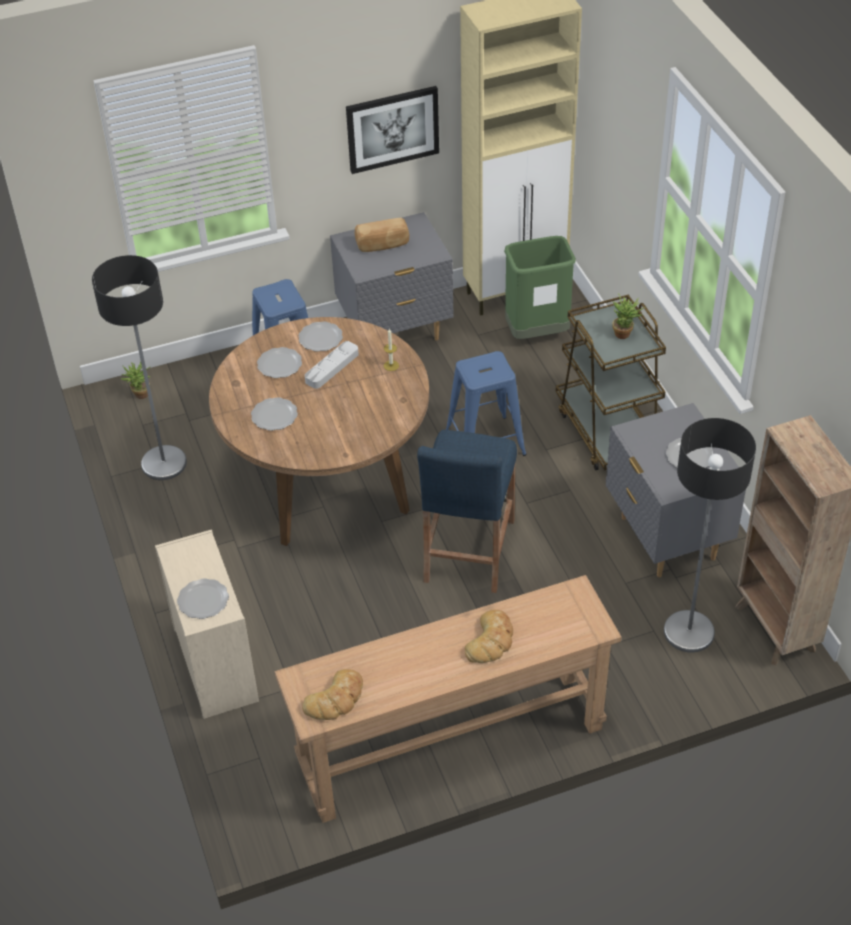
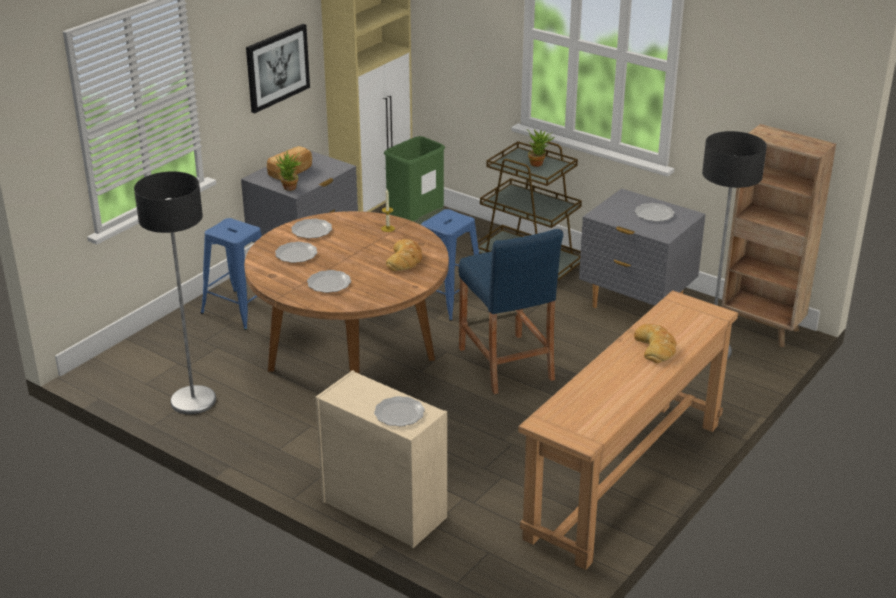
camera: 35 degrees left, 15 degrees down
(140, 396) = (123, 366): potted plant -> potted plant (290, 189)
(332, 367) = (342, 243): grey tray -> none
(336, 699) = (587, 422): bread -> bread (405, 259)

